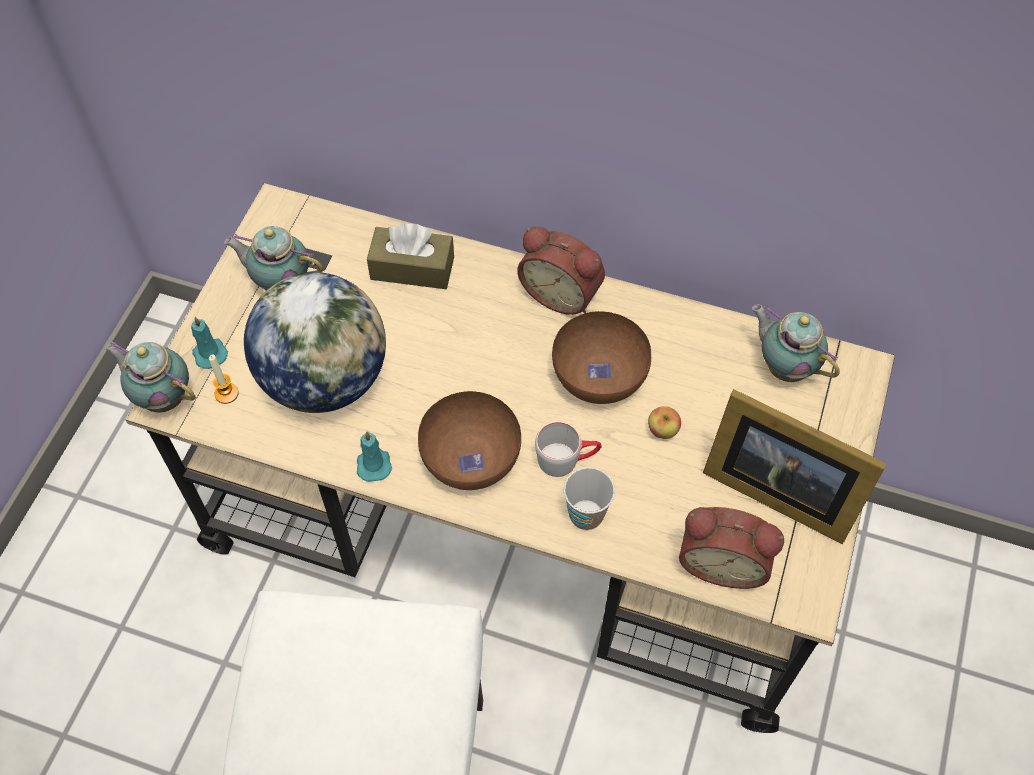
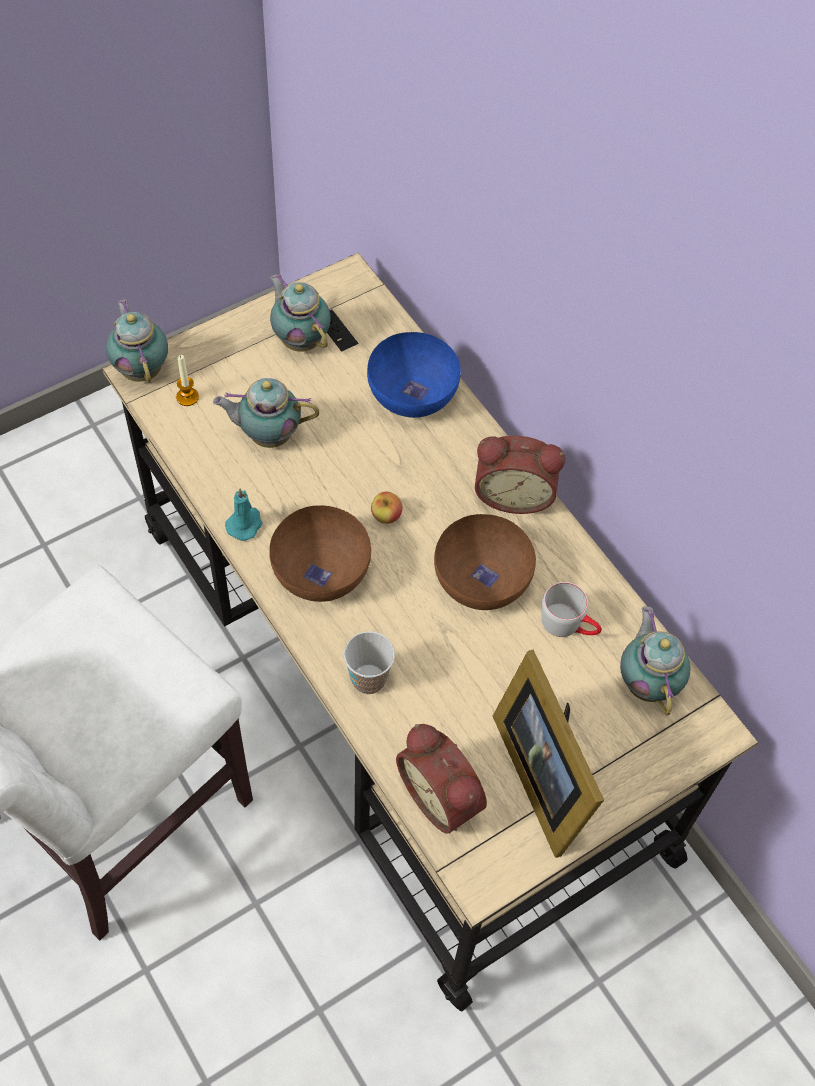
camera: 35 degrees right, 0 degrees up
(209, 352) = (202, 358): turquoise candle -> none
(325, 379) = (267, 435): globe -> teapot
(412, 268) = (411, 393): brown tissue box -> blue bowl
(562, 292) = (513, 493): alarm clock -> alarm clock turned 60 degrees counterclockwise
(567, 459) = (394, 626): grey mug -> grey mug (569, 625)
(663, 430) = (492, 659): apple -> apple (386, 516)

